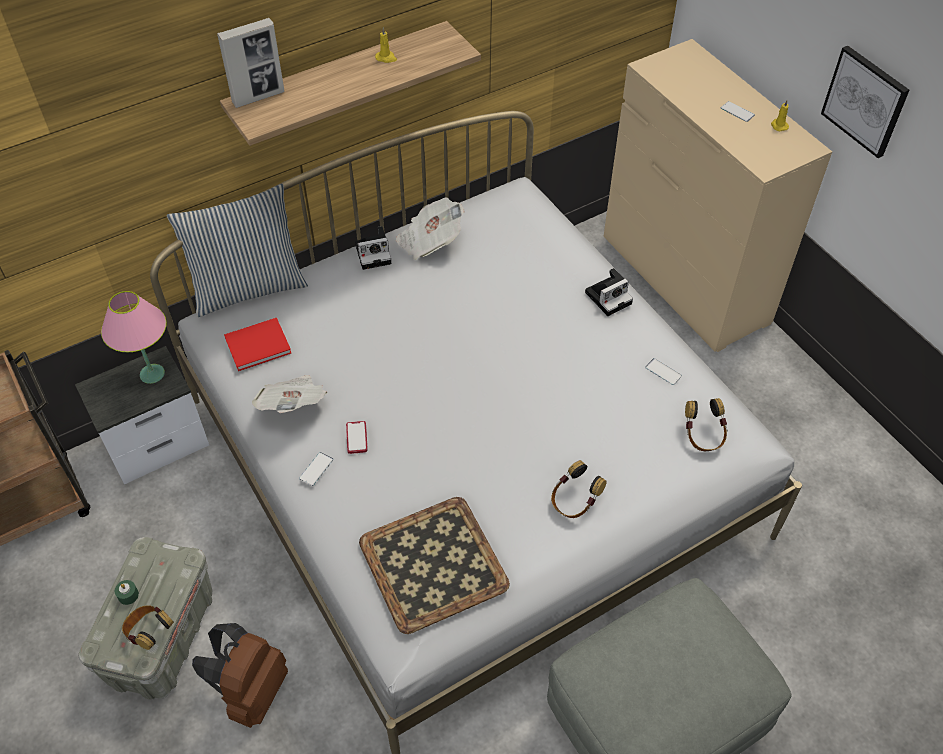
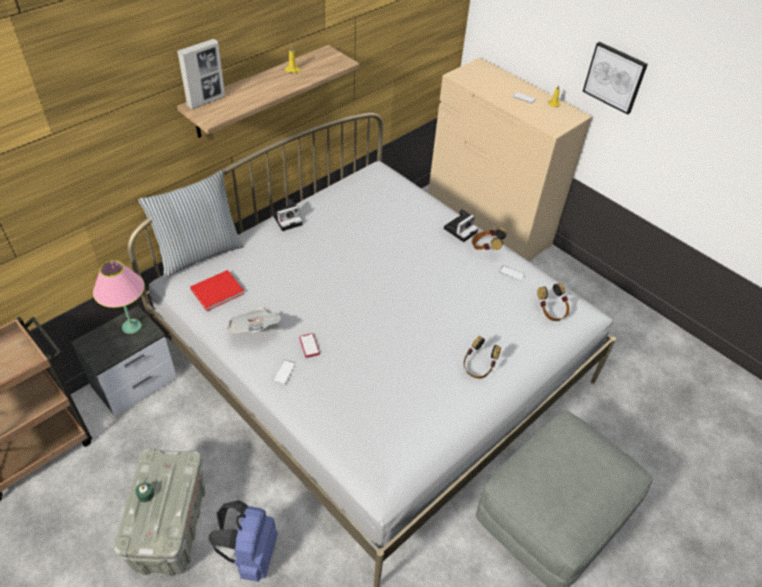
camera: 15 degrees left, 5 degrees down
(149, 632) = (169, 520): headphones -> headphones (486, 248)
(251, 691) = (250, 555): brown backpack -> blue backpack
(430, 241) = (326, 207): newspaper -> none
(435, 564) = (391, 426): tray -> none

